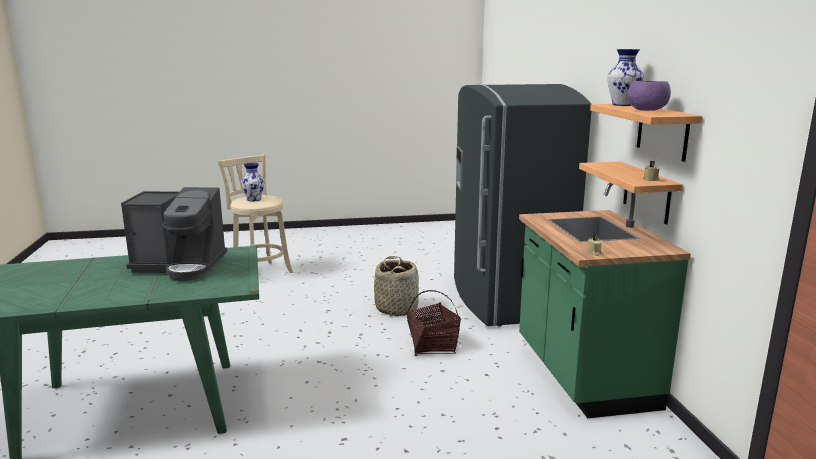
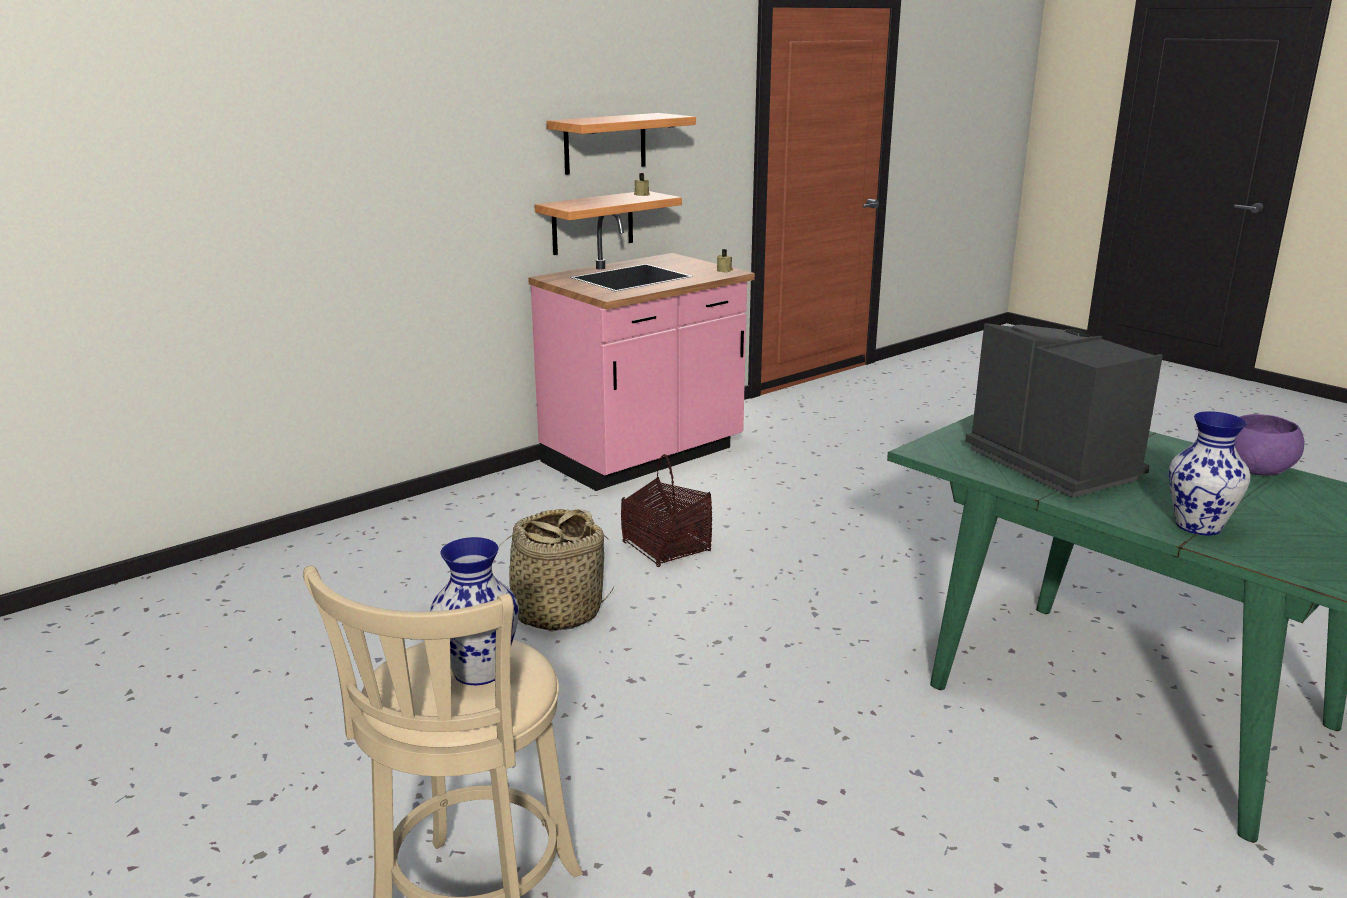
camera: 120 degrees left, 5 degrees up
(506, 299) = (436, 532): grey fridge -> none
(582, 375) = (644, 458): green counter -> pink counter
(622, 105) = (582, 120): vase -> vase (1199, 527)
(647, 110) = (636, 117): purple bowl -> purple bowl (1255, 470)

